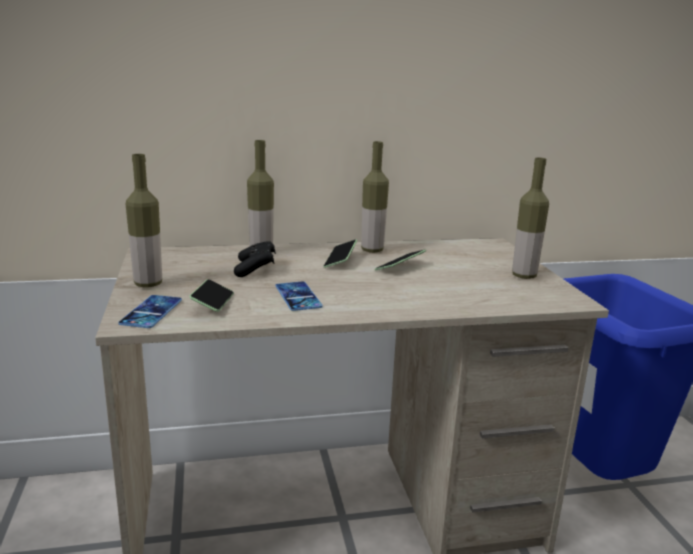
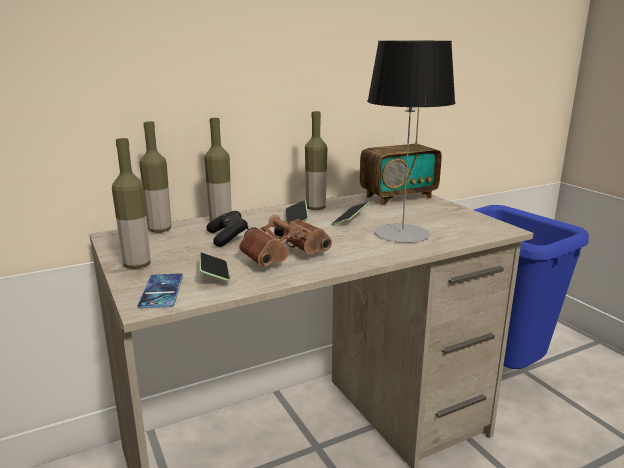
camera: 15 degrees left, 0 degrees up
(298, 296) = (285, 257): phone -> brown binoculars
(446, 289) = (402, 233): none -> table lamp
(477, 249) = (398, 197): none -> radio
(524, 276) = (451, 214): bottle -> bottle (160, 230)

